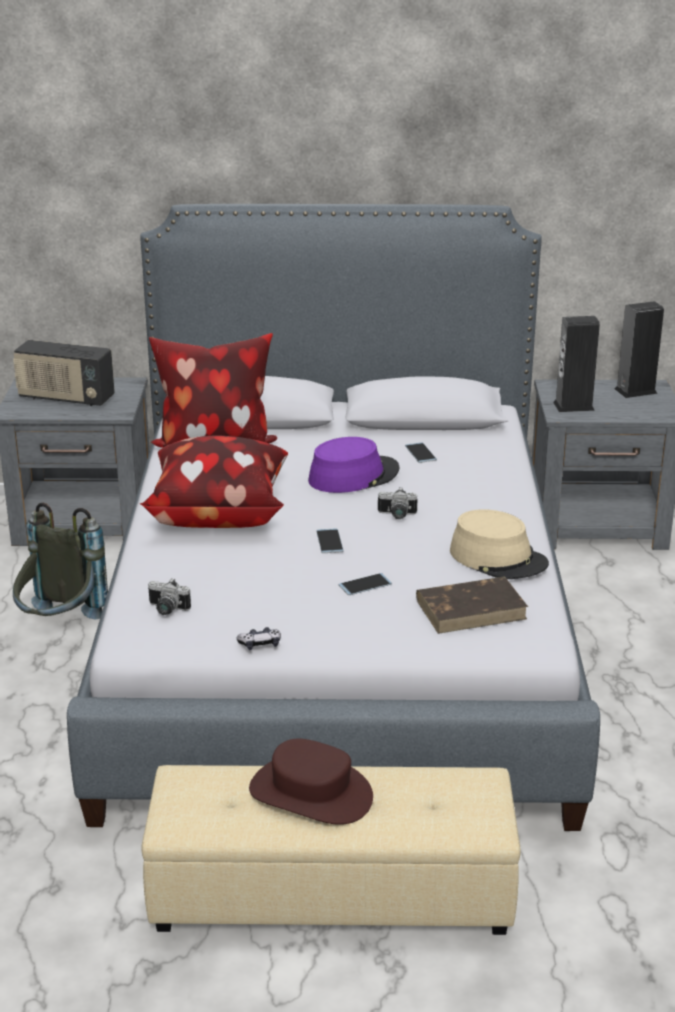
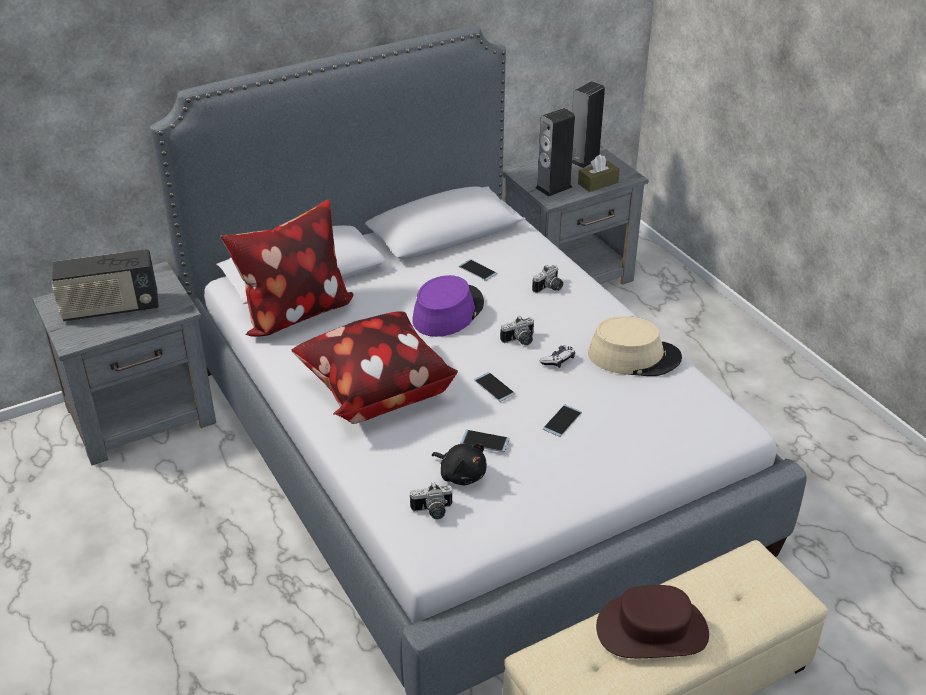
camera: 30 degrees left, 10 degrees up
(60, 627) = (217, 535): grey backpack -> none
(222, 592) = (461, 474): none -> black plush toy
(260, 644) = (540, 515): game controller -> game controller (558, 360)
(271, 576) = (485, 441): none -> phone
(472, 609) = (662, 414): brown book -> none
(476, 484) = (549, 288): none -> camera
(626, 413) = (598, 183): none -> brown tissue box

